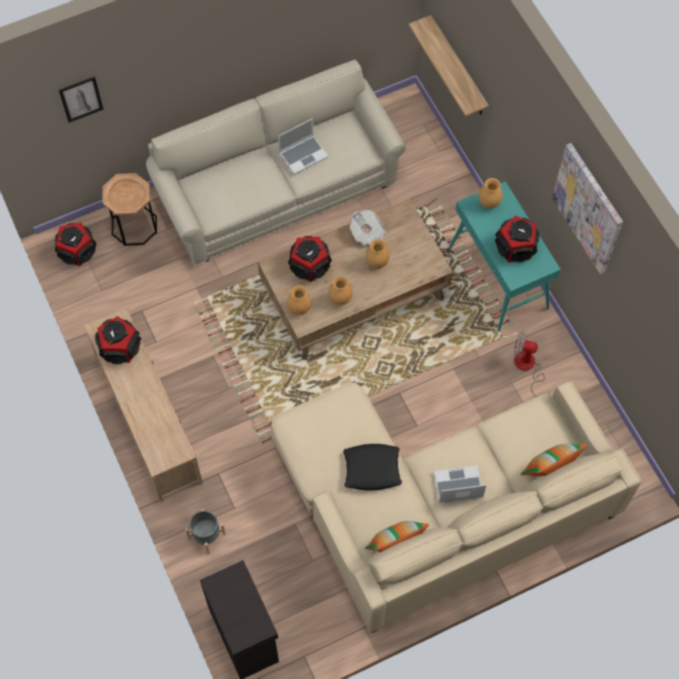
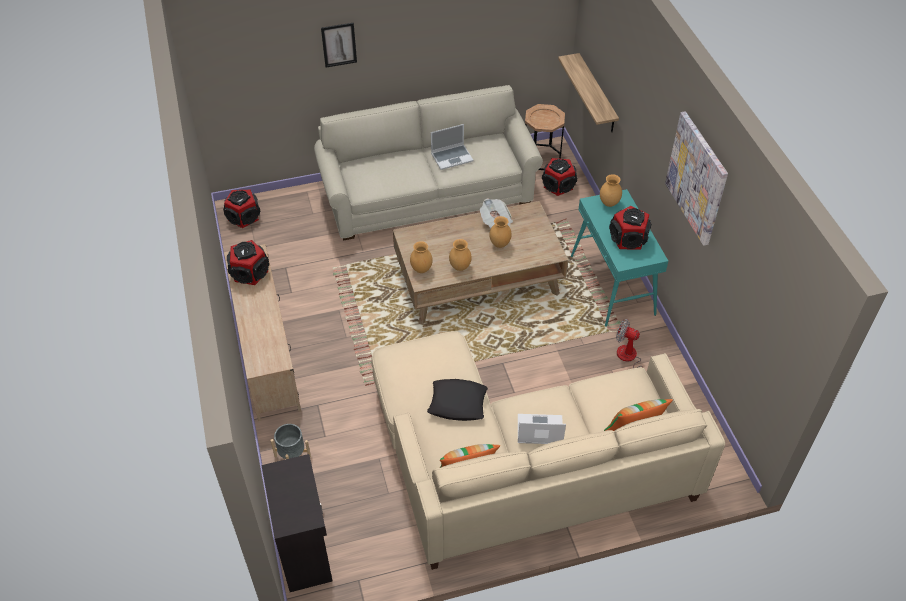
camera: 10 degrees right, 15 degrees down
(81, 99) = (260, 58): picture -> picture (339, 45)
(134, 225) = (298, 205): brown side table -> brown side table (541, 157)
(310, 265) = (438, 238): speaker -> speaker (558, 186)

